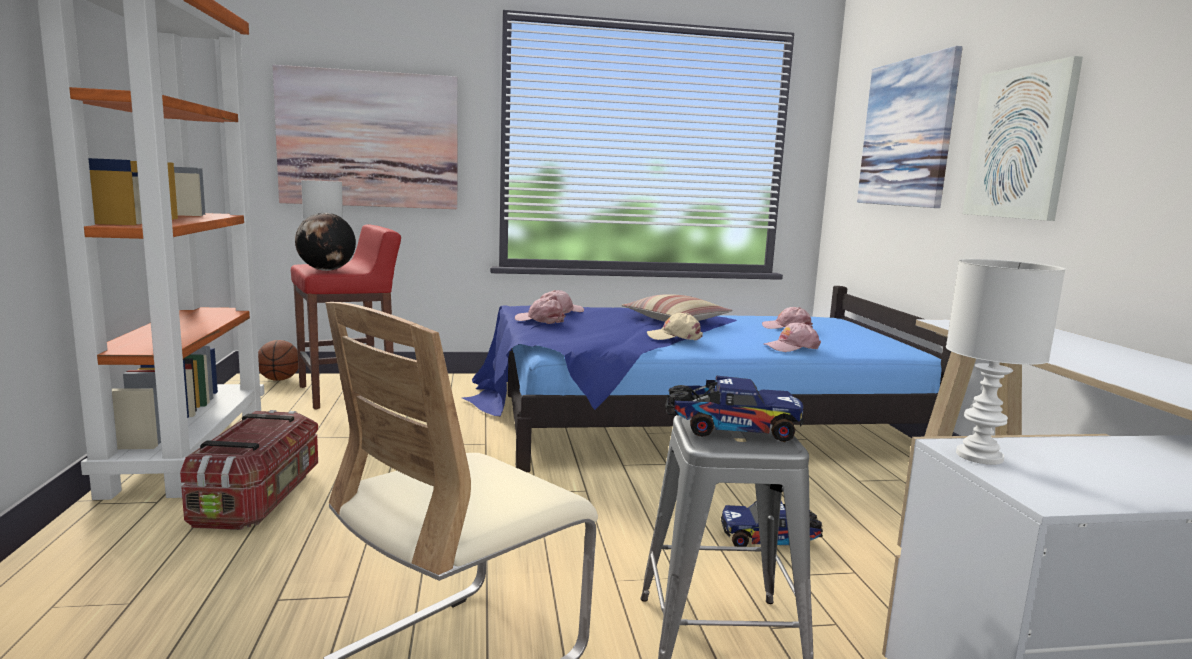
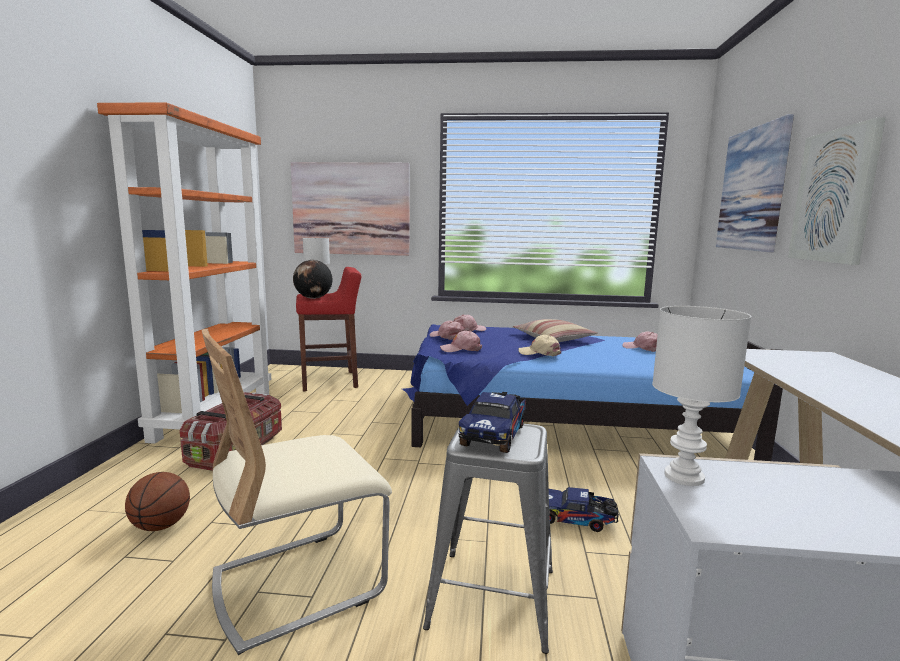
camera: 15 degrees right, 0 degrees up
(279, 379) = (293, 369): basketball -> basketball (160, 526)
(729, 429) = (494, 434): toy truck -> toy truck turned 90 degrees clockwise
(791, 347) = (632, 365): pink cap -> pink cap (461, 349)

